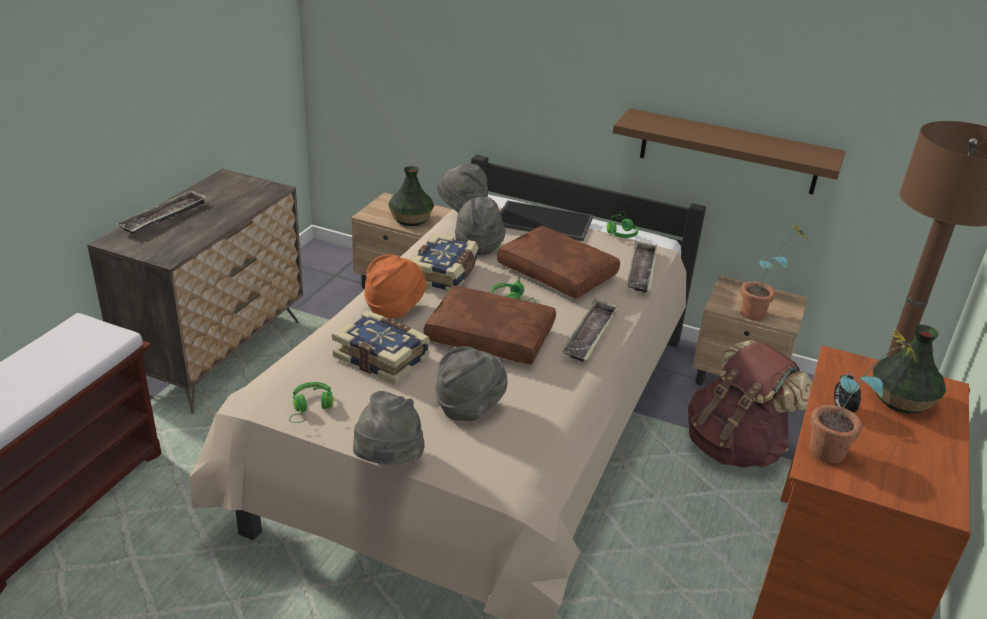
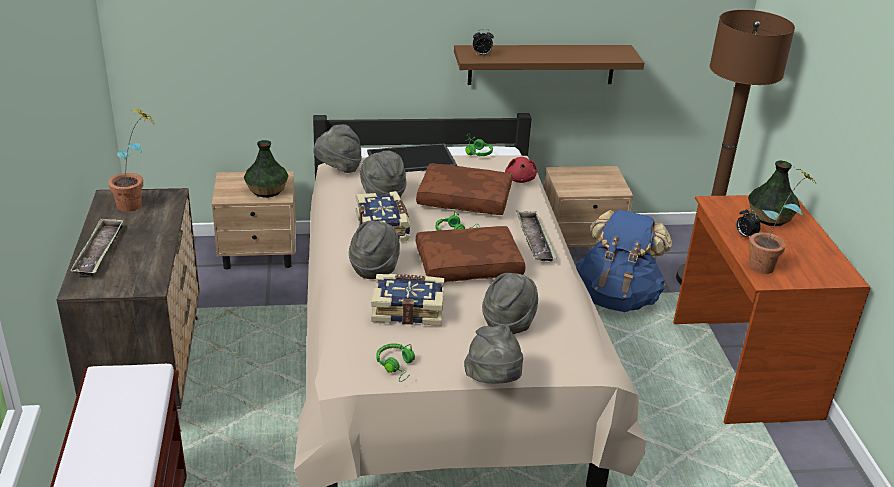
camera: 30 degrees left, 0 degrees up
(394, 309) = (374, 268): orange hat -> grey hat
(641, 271) = (520, 179): tray -> red plush toy
(647, 122) = (482, 55): none -> alarm clock
(735, 447) = (617, 297): brown backpack -> blue backpack
(760, 315) = (599, 189): potted plant -> potted plant (137, 204)

